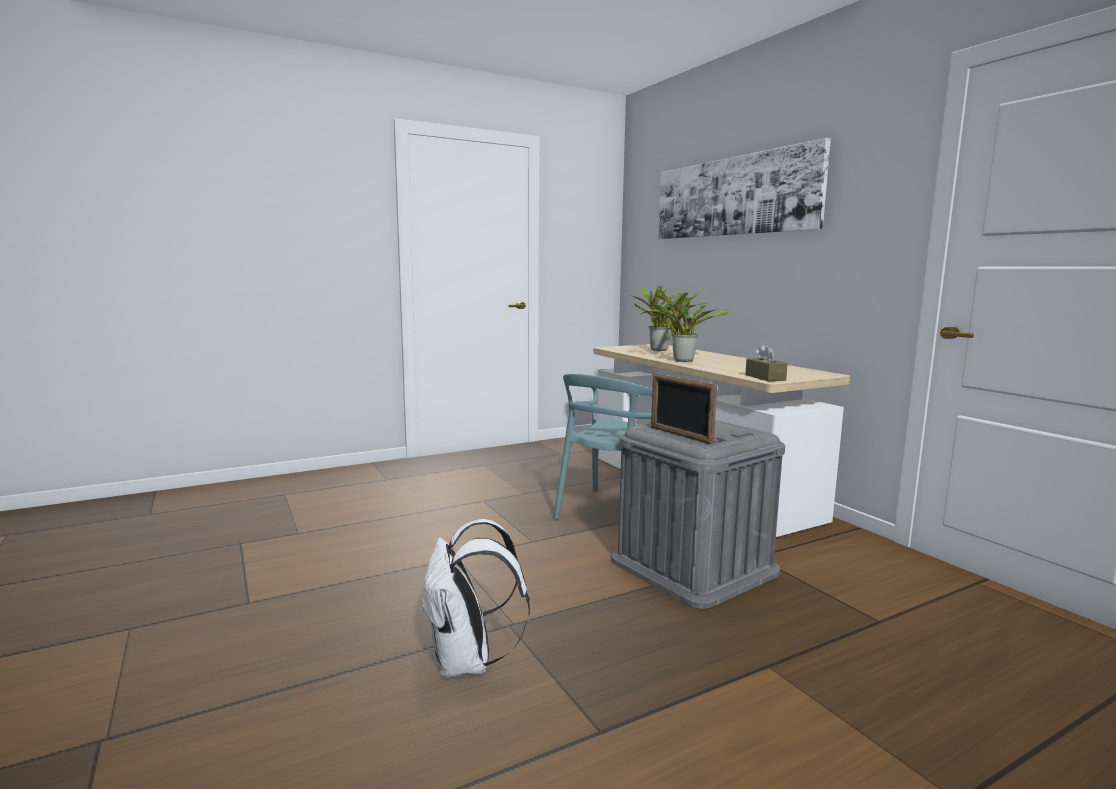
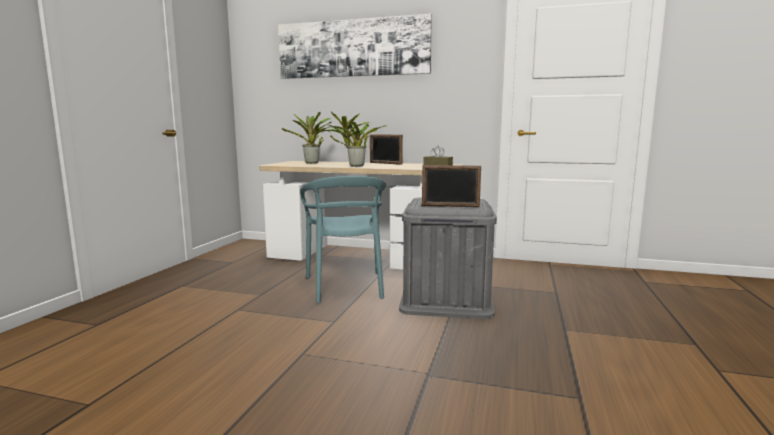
camera: 45 degrees left, 0 degrees up
(467, 662) = (453, 410): white backpack -> none
(742, 360) = (385, 163): none -> picture frame

